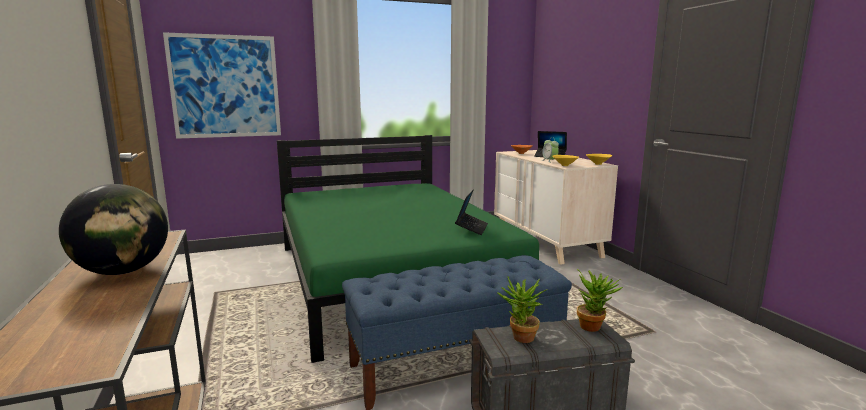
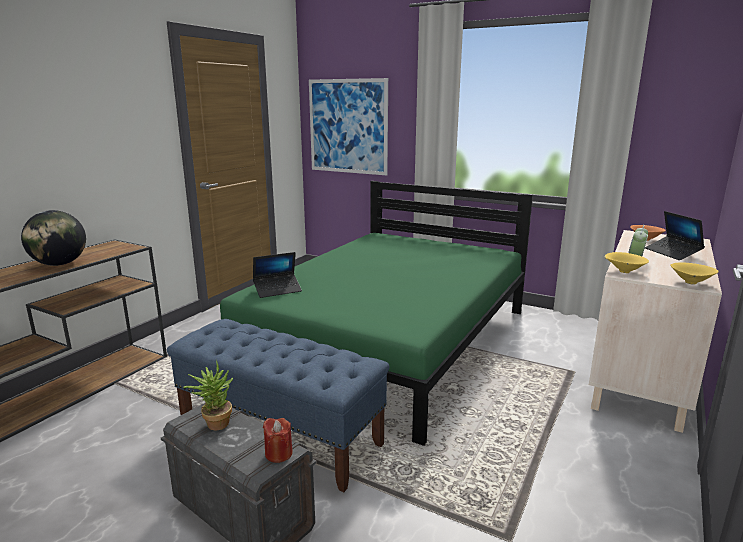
camera: 50 degrees right, 5 degrees up
(471, 228) = (392, 313): laptop -> laptop (277, 290)
(594, 326) = (278, 453): potted plant -> red candle

